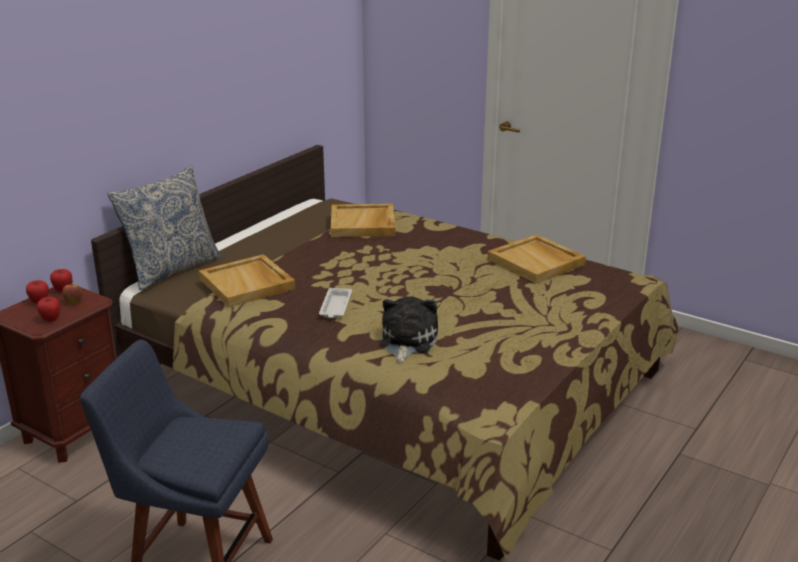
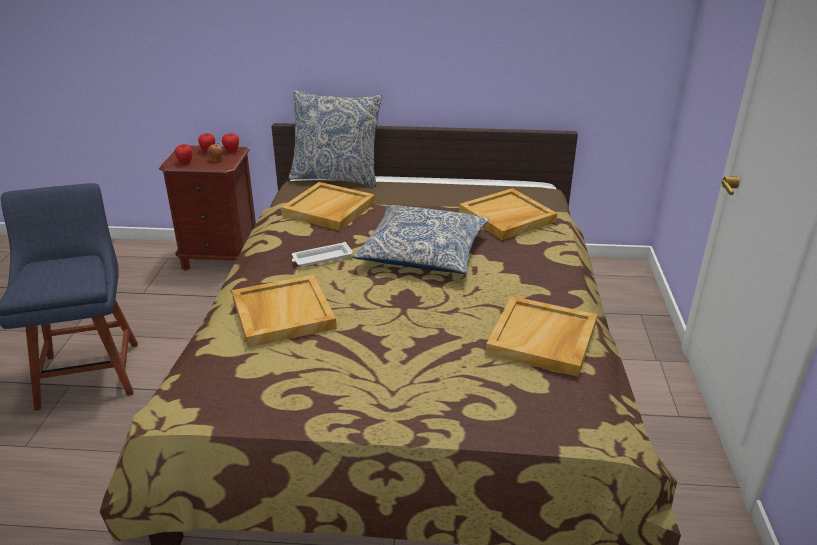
camera: 60 degrees right, 5 degrees up
(378, 266) = (423, 252): none -> pillow
(406, 341) = (282, 313): plush toy -> beige tray

